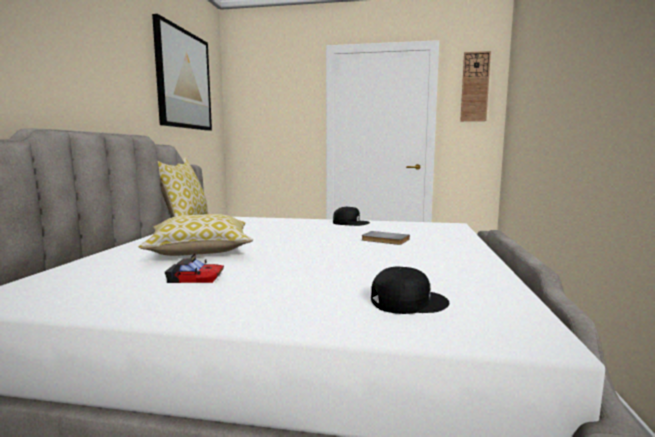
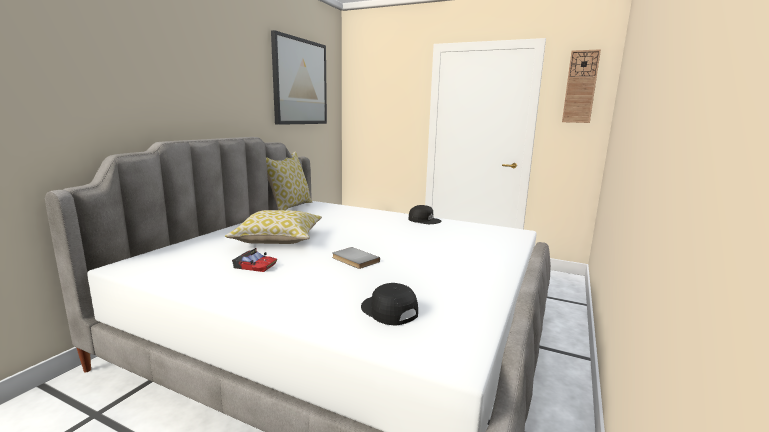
camera: 15 degrees right, 5 degrees up
(384, 240) = (434, 244): grey book -> grey book (354, 260)
(407, 301) = (388, 310): black cap -> black cap turned 135 degrees counterclockwise

